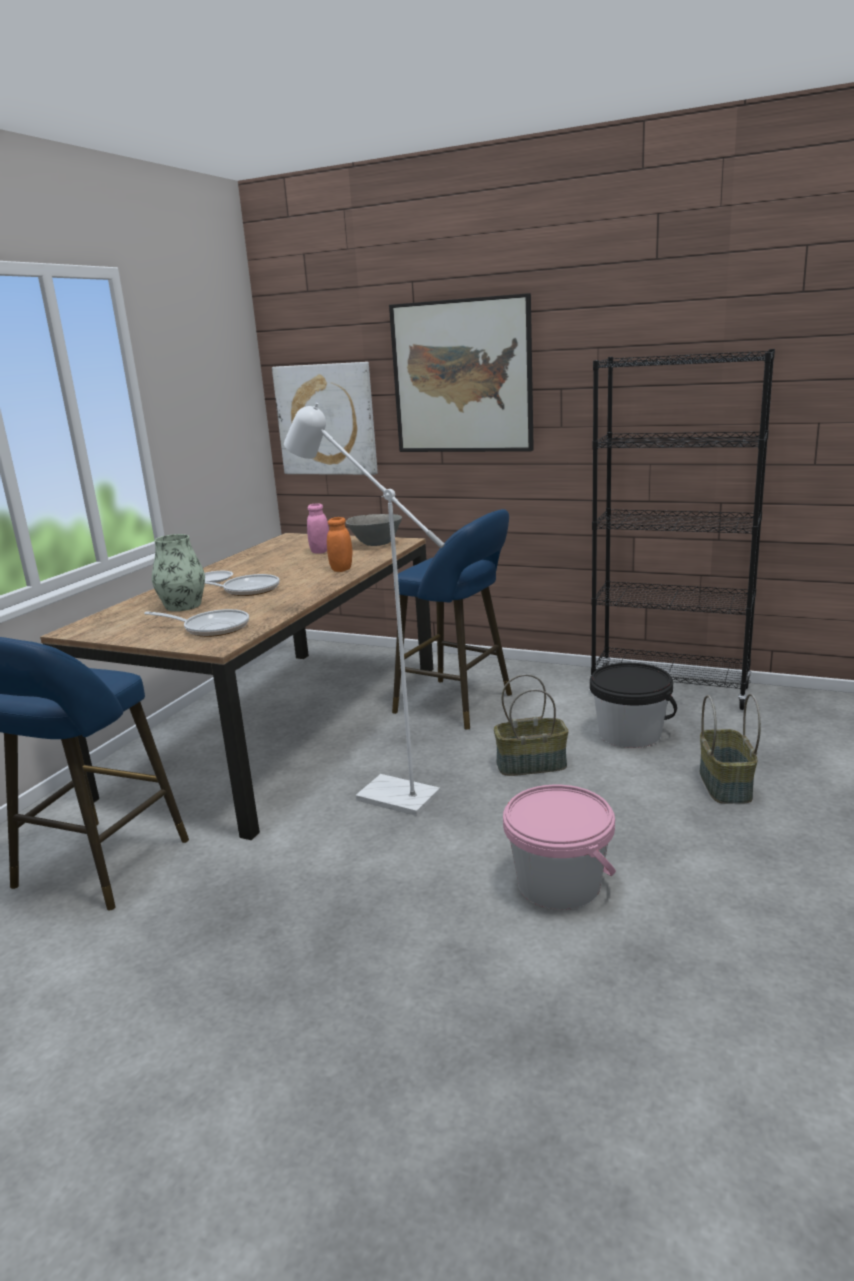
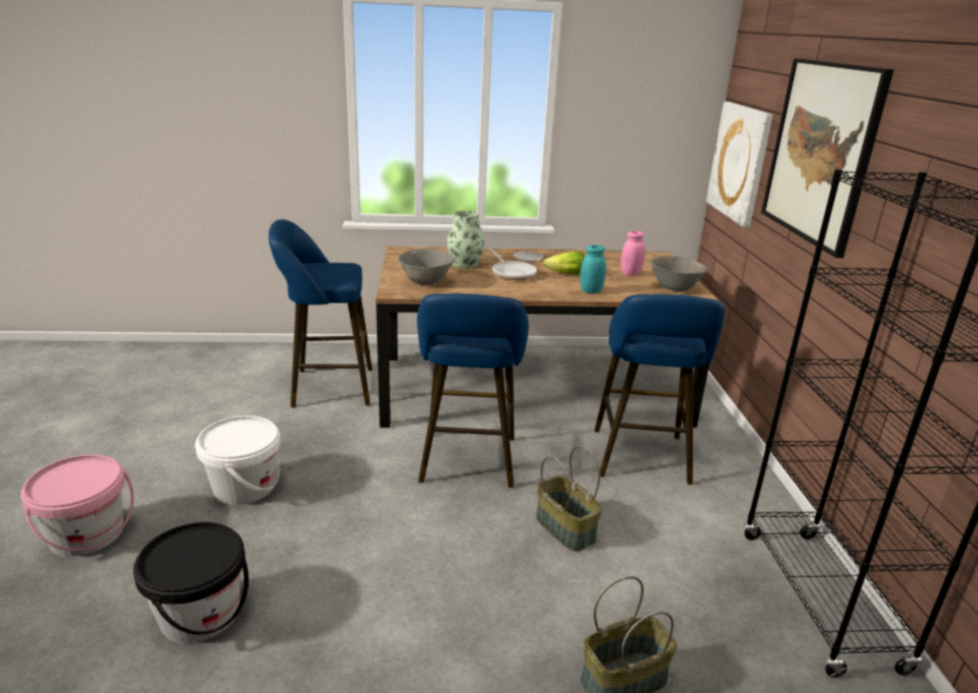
camera: 60 degrees right, 5 degrees up
(212, 628) = (426, 282): frying pan -> grey bowl
(282, 979) = (244, 486): none -> white bucket
(285, 572) = (566, 274): none -> lettuce
(341, 569) = (591, 291): orange jar -> turquoise jar
(385, 793) = (468, 463): white floor lamp -> blue stool
(559, 883) = (388, 586): pink bucket -> pink bucket (87, 534)
(629, 734) = (679, 583): black bucket -> black bucket (200, 613)

